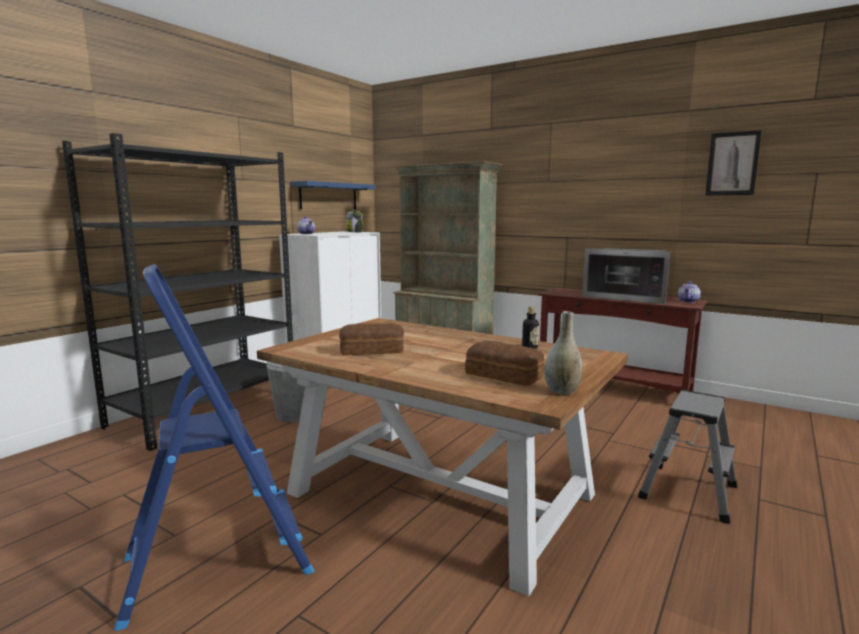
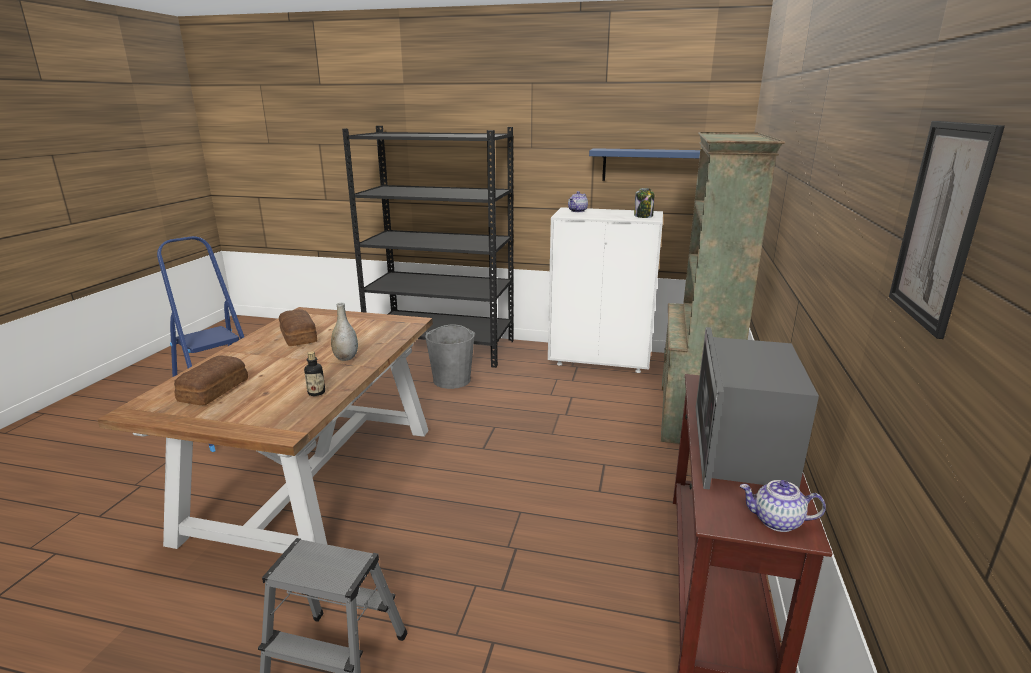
camera: 70 degrees right, 10 degrees up
(561, 391) = (159, 416): grey vase -> grey vase (346, 358)

